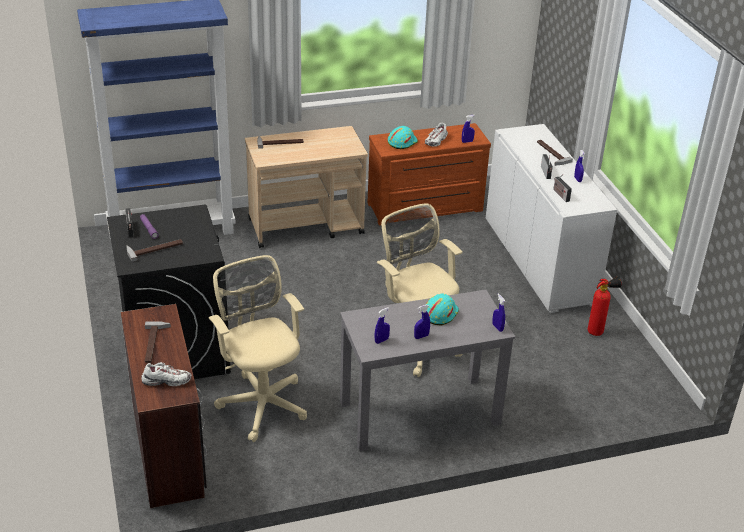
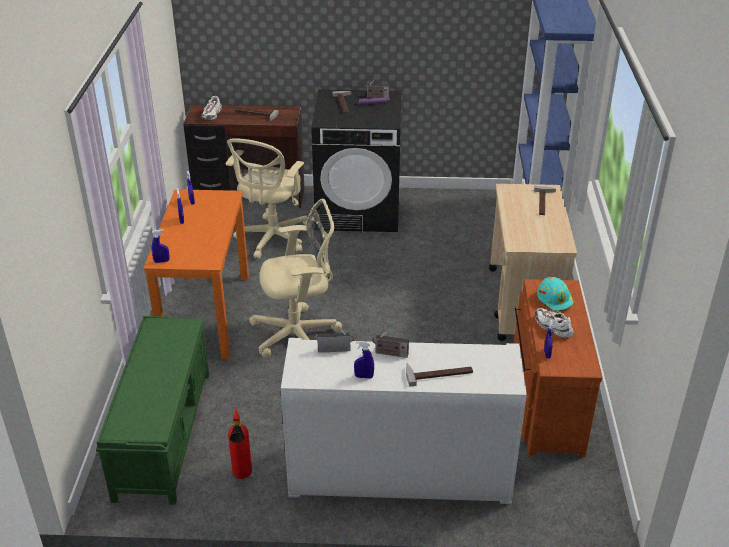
camera: 110 degrees right, 0 degrees up
(262, 402) = (272, 239): beige office chair -> beige office chair turned 120 degrees clockwise
(419, 413) = (206, 313): grey desk -> orange desk
(439, 313) = (204, 236): turquoise hard hat -> none
(587, 388) = (164, 432): none -> green bench

